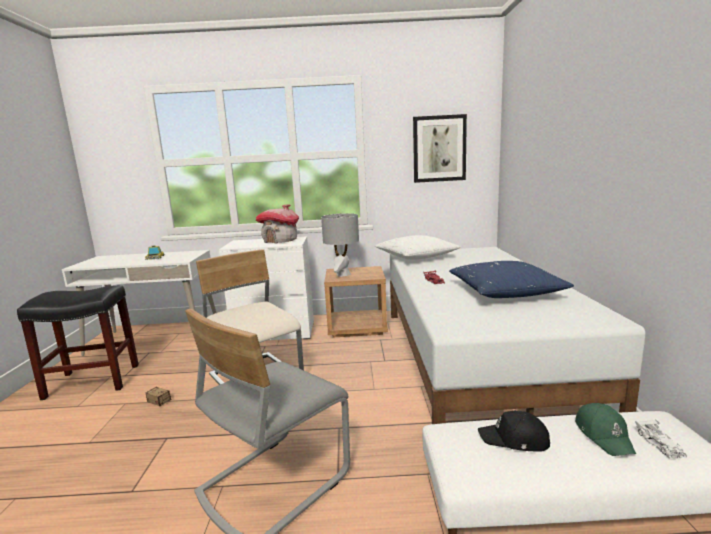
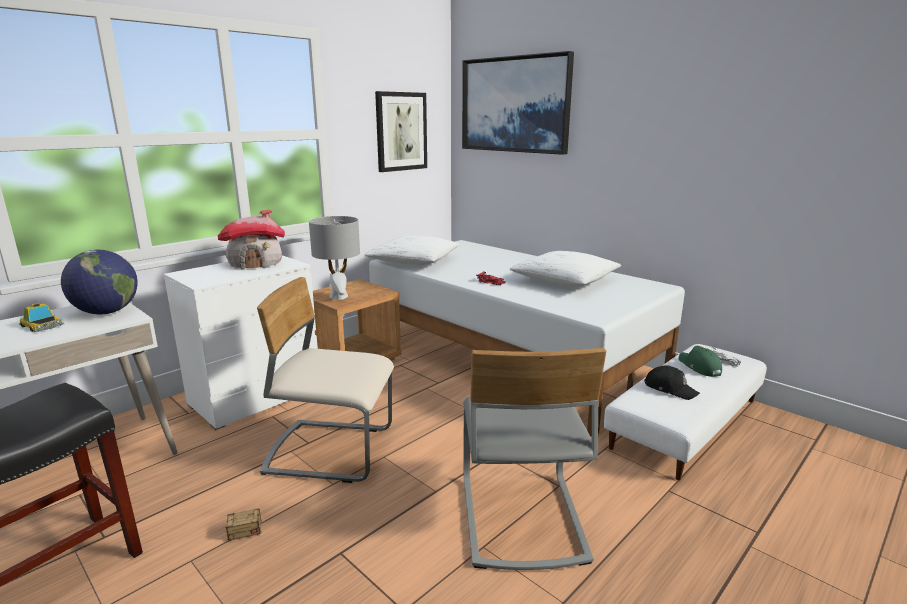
camera: 45 degrees left, 5 degrees up
(184, 256) = (106, 312): none -> globe
(504, 292) = (564, 281): blue pillow -> white pillow
(515, 440) = (670, 389): black cap -> black cap turned 105 degrees counterclockwise
(532, 114) = (515, 105): none -> picture
(604, 435) = (699, 367): green cap -> green cap turned 150 degrees counterclockwise

